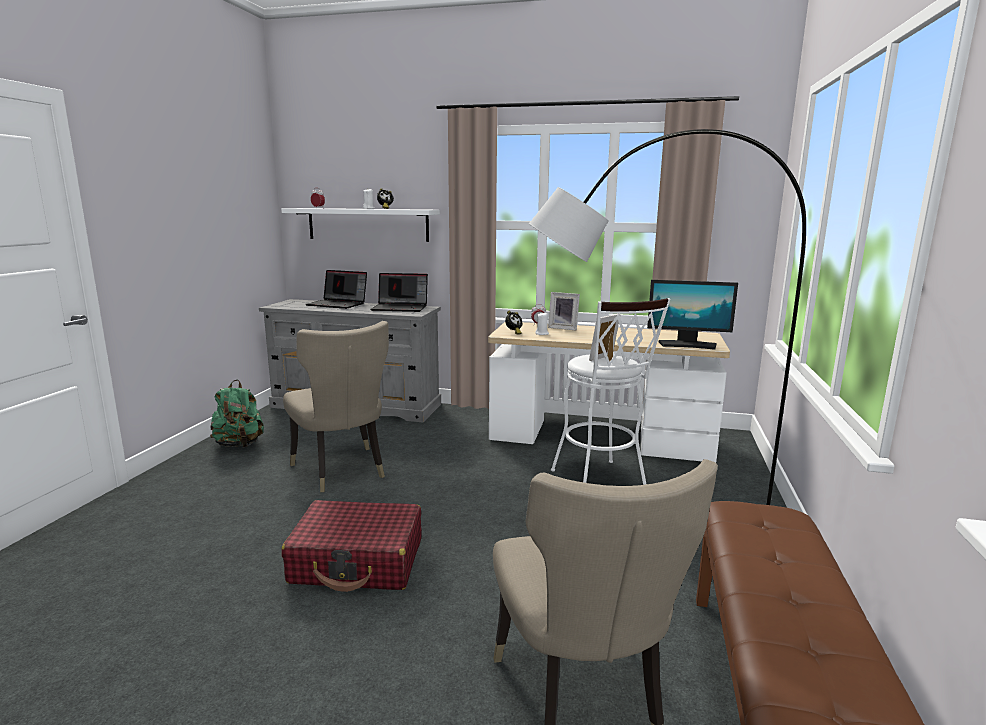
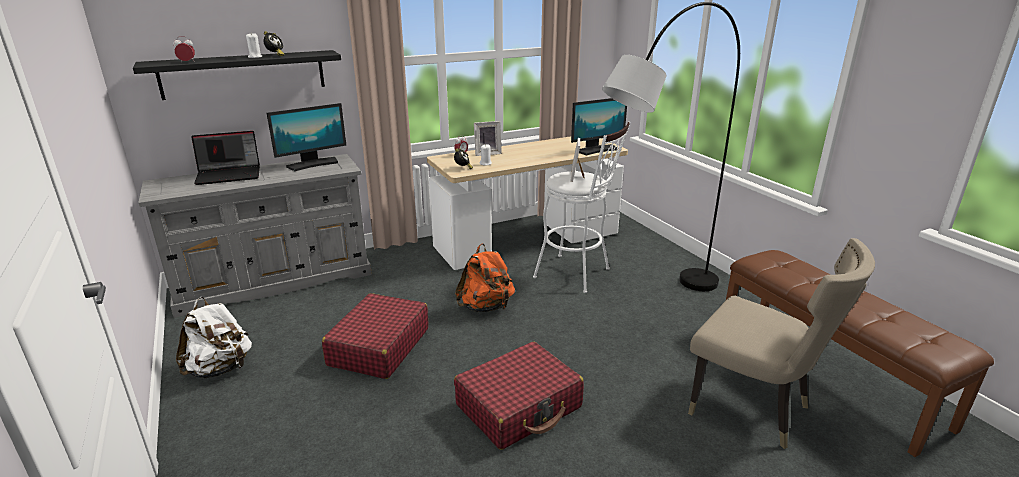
camera: 40 degrees left, 10 degrees up
(239, 445) = (220, 369): green backpack -> white backpack
(342, 471) = (379, 347): beige chair -> red suitcase
(367, 224) = (244, 74): white shelf -> black shelf
(401, 308) = (313, 164): laptop -> monitor
(467, 476) = (486, 307): none -> orange backpack

